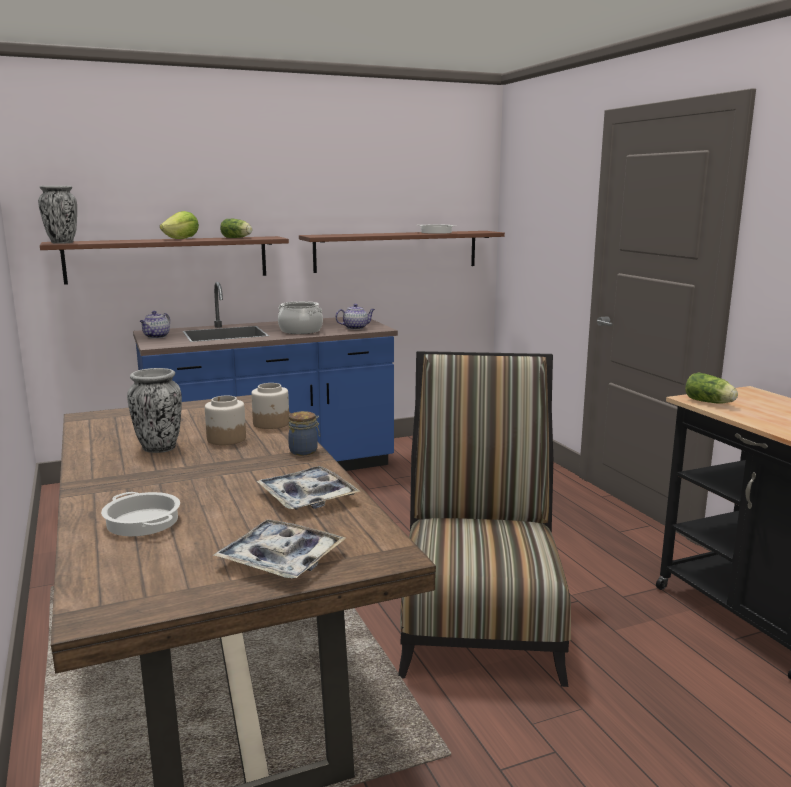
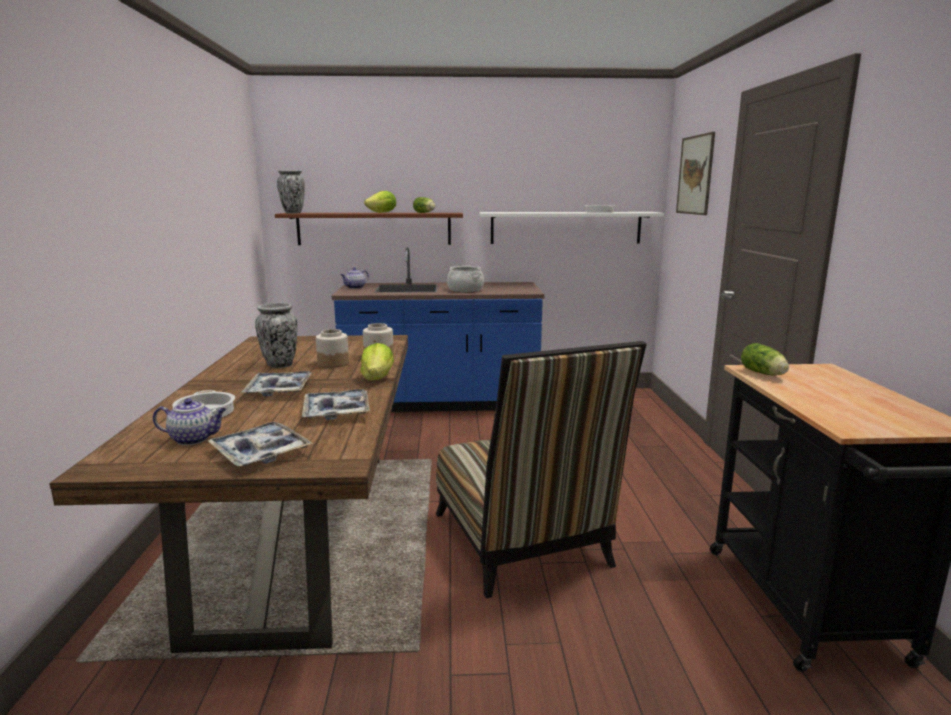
camera: 20 degrees right, 0 degrees up
(201, 480) = (279, 390): none -> tray
(304, 451) = (377, 378): jar -> lettuce
(356, 328) = (512, 290): teapot -> teapot (194, 439)
(397, 251) = (566, 227): brown shelf -> white shelf
(479, 618) = (524, 545): chair -> chair turned 135 degrees clockwise
(542, 192) = (695, 175): none -> picture

